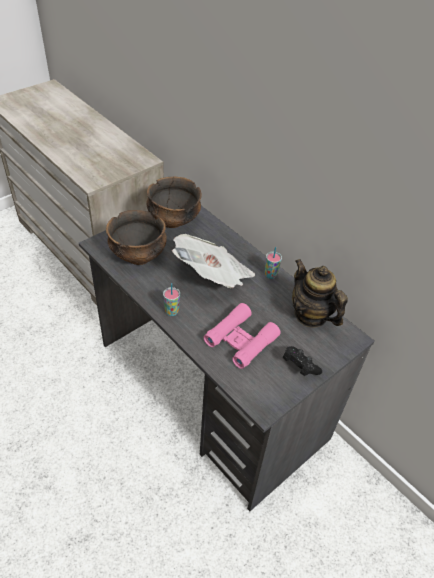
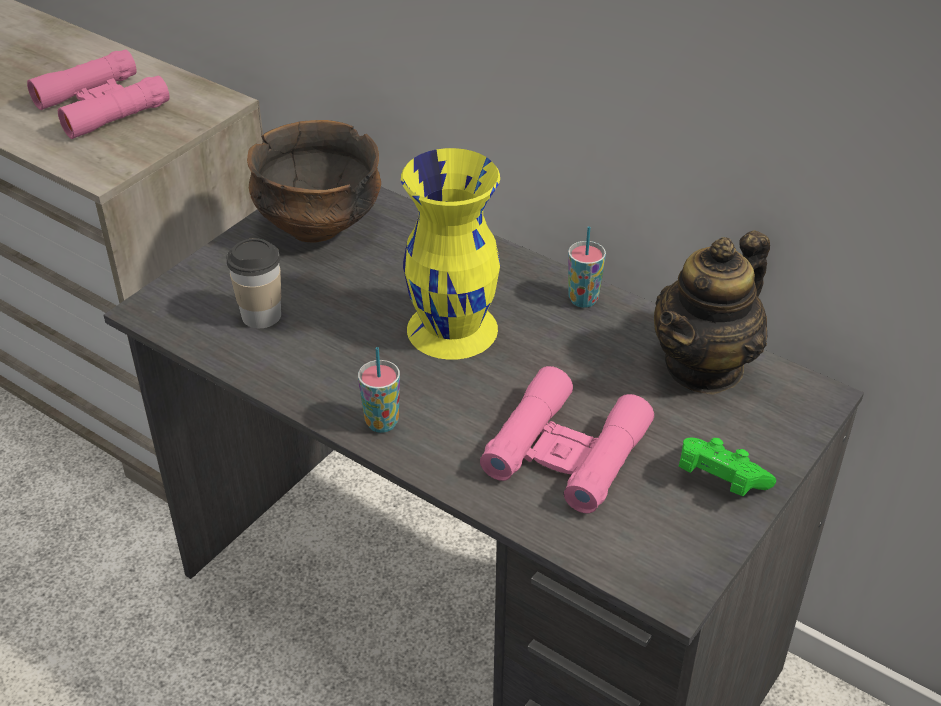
camera: 10 degrees left, 5 degrees down
(100, 153) = (101, 105): none -> pink binoculars
(139, 255) = (261, 315): bowl -> cup
(213, 276) = (454, 328): newspaper -> yellow vase
(299, 366) = (719, 480): black game controller -> green game controller
(311, 315) = (704, 366): teapot -> teapot turned 90 degrees counterclockwise

